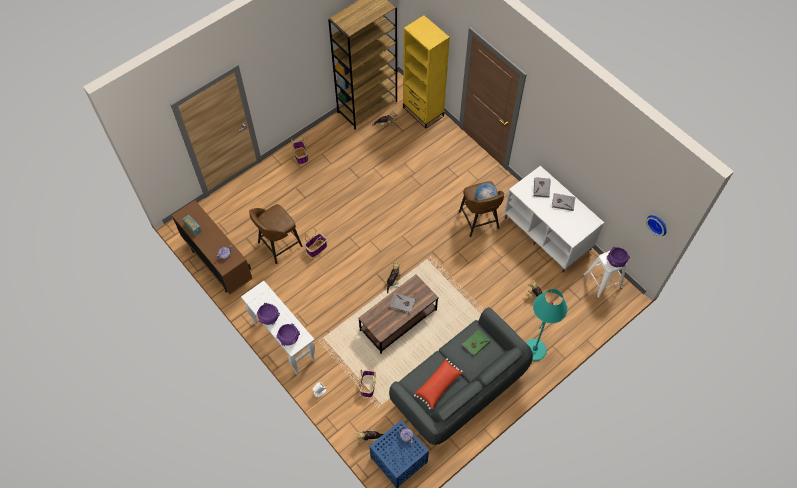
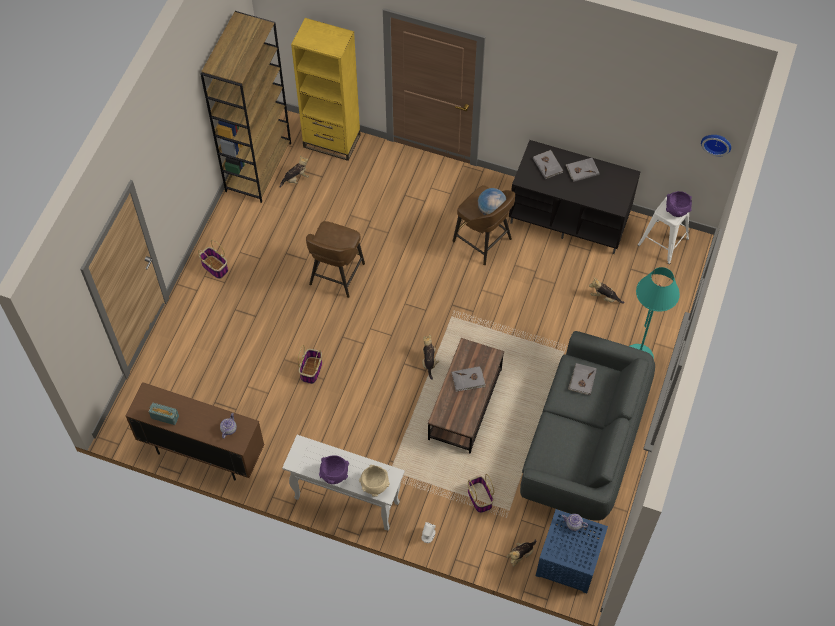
camera: 30 degrees left, 0 degrees up
(278, 245) = (261, 390): brown stool -> brown stool (336, 275)
(289, 338) = (374, 485): purple bowl -> beige bowl
(438, 386) = (572, 449): red pillow -> none
(476, 343) = (582, 380): green book -> grey book
(548, 233) = (570, 217): white tv stand -> black tv stand

